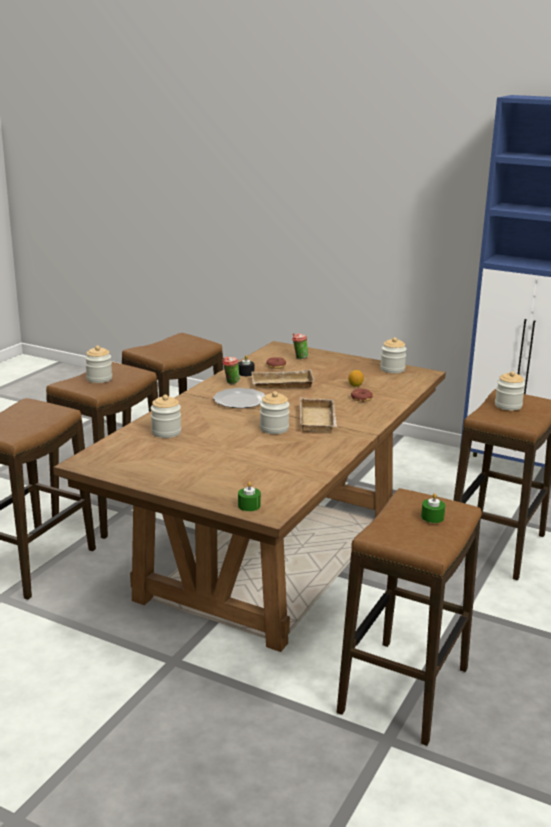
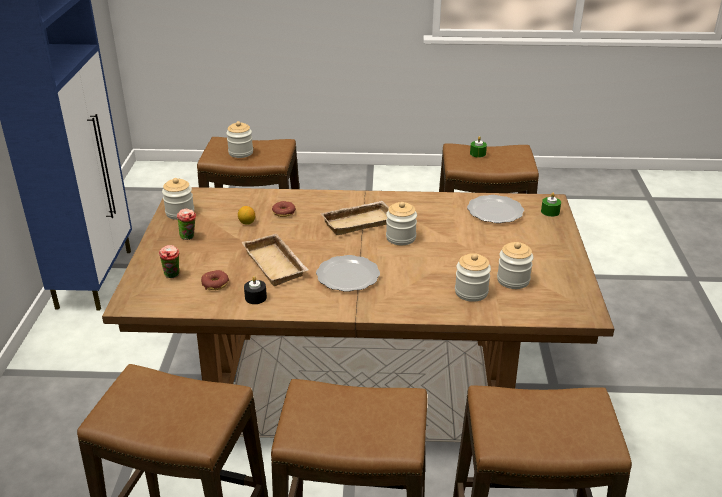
camera: 115 degrees left, 10 degrees up
(99, 379) = (355, 420): jar -> jar (513, 280)
(231, 383) = (297, 298): cup -> cup (189, 238)
(279, 478) = (494, 211): none -> plate

